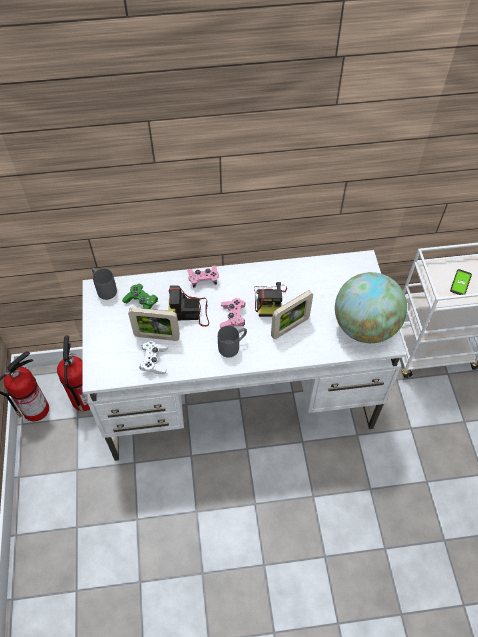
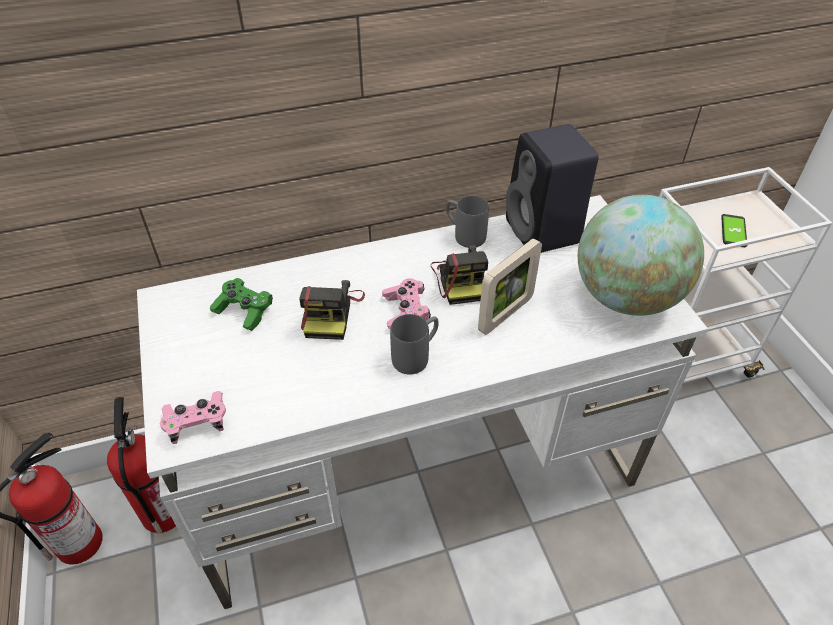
camera: 10 degrees left, 10 degrees down
(104, 289) = (176, 298): grey mug -> grey mug (464, 235)
(154, 361) = (280, 399): white game controller -> none
(157, 336) = (279, 358): picture frame -> none
(190, 312) = (331, 313): camera -> camera turned 75 degrees counterclockwise
(203, 279) = (345, 264): pink game controller -> pink game controller (197, 423)
(329, 274) = (544, 233): none -> black speaker

